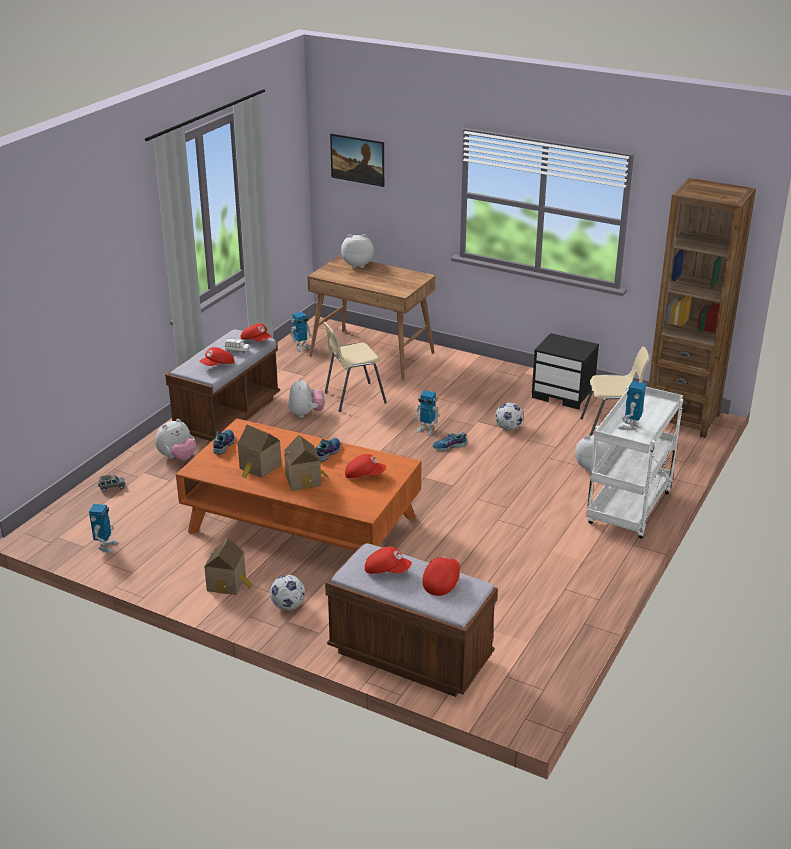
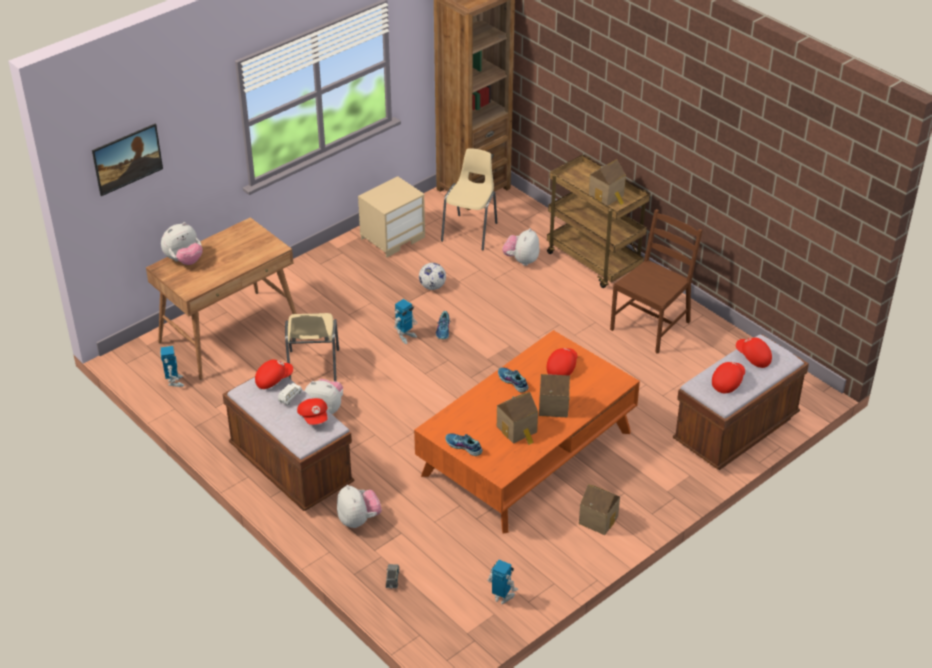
camera: 70 degrees left, 10 degrees up
(288, 605) = (646, 486): football -> none
(358, 265) = (184, 260): plush toy -> plush toy turned 150 degrees counterclockwise
(550, 566) = (651, 325): none -> brown chair
(564, 394) = (393, 237): black nightstand -> beige nightstand
(629, 426) = (607, 196): toy robot -> toy house
(629, 510) = (595, 262): white cart -> brown cart

